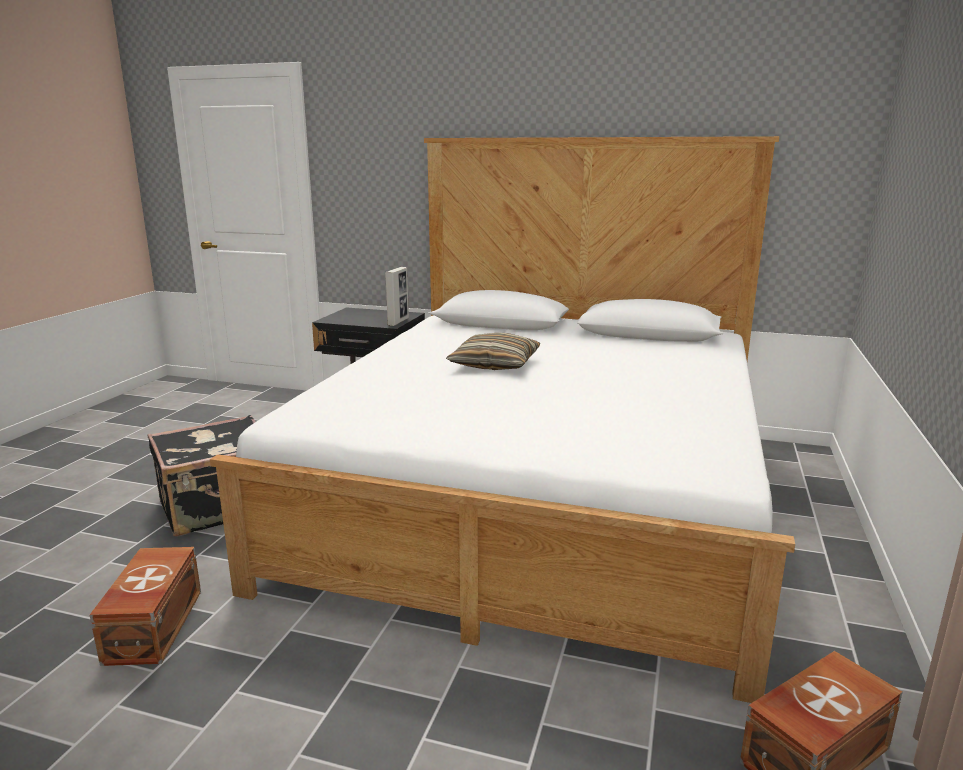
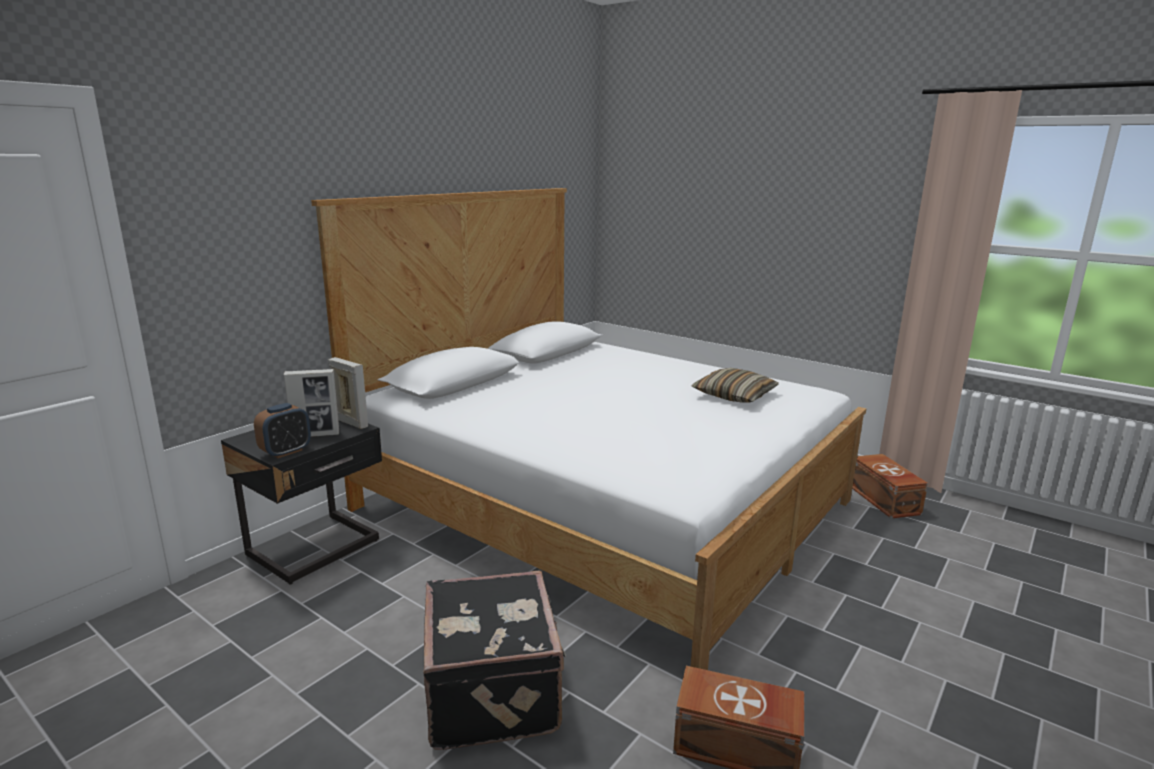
camera: 70 degrees left, 0 degrees up
(334, 320) = (286, 452): none -> alarm clock
(368, 320) = (316, 435): none -> picture frame
(495, 364) = (592, 404): pillow -> pillow (734, 395)

